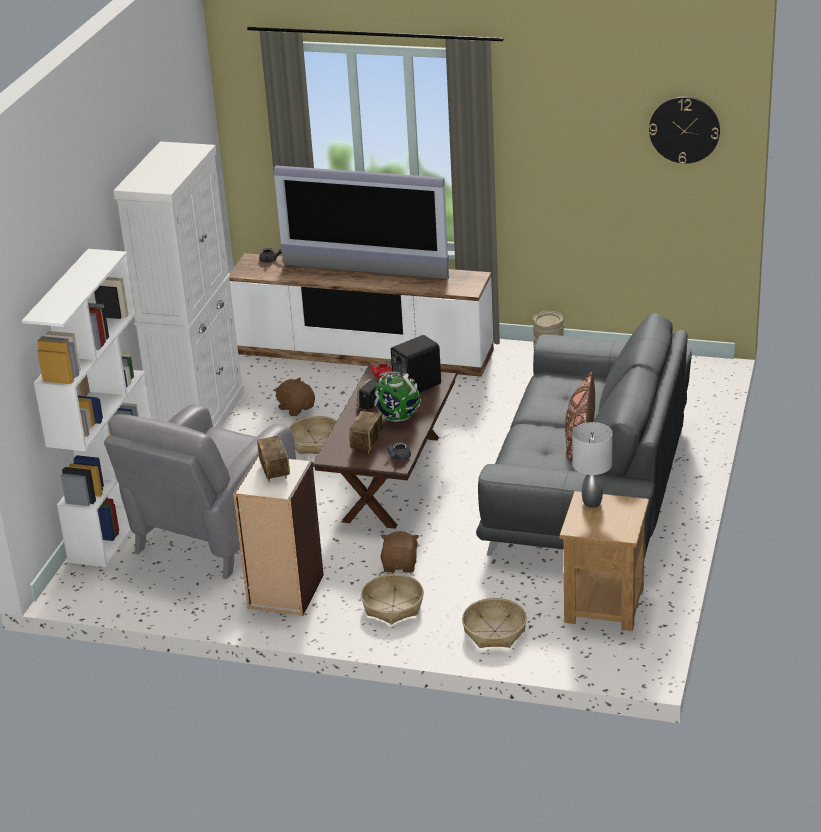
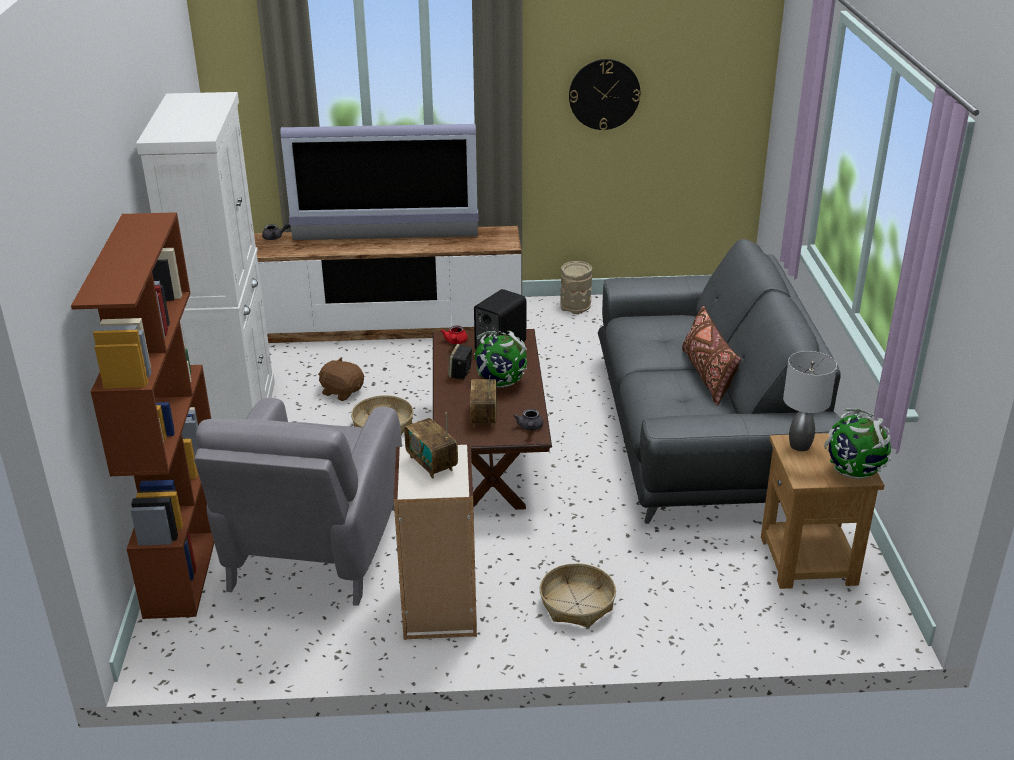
camera: 20 degrees left, 0 degrees up
(115, 522) = (185, 555): white bookcase -> brown bookcase
(400, 565) = (556, 551): brown plush toy -> none
(494, 631) = (711, 614): basket -> none
(619, 529) = (853, 471): none -> globe
(684, 129) = (718, 54): wall clock -> wall clock (604, 94)

